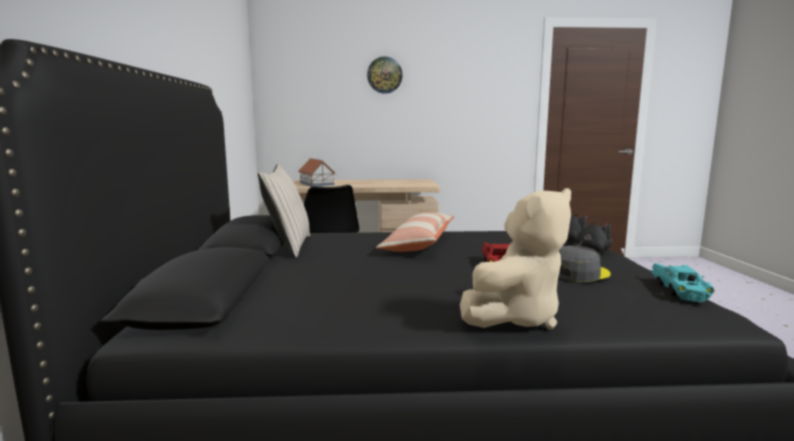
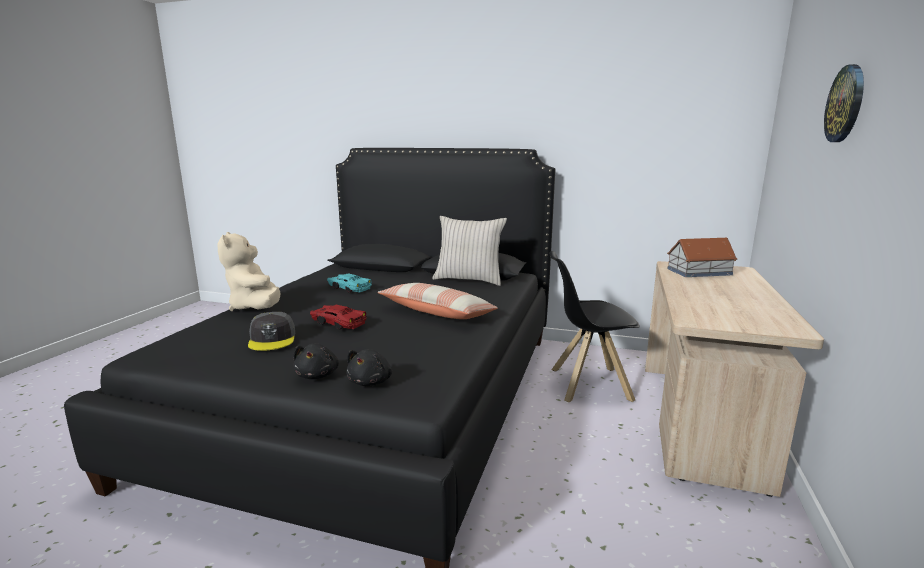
camera: 110 degrees right, 5 degrees up
(680, 290) = (186, 363): turquoise toy car -> turquoise toy car (349, 288)

